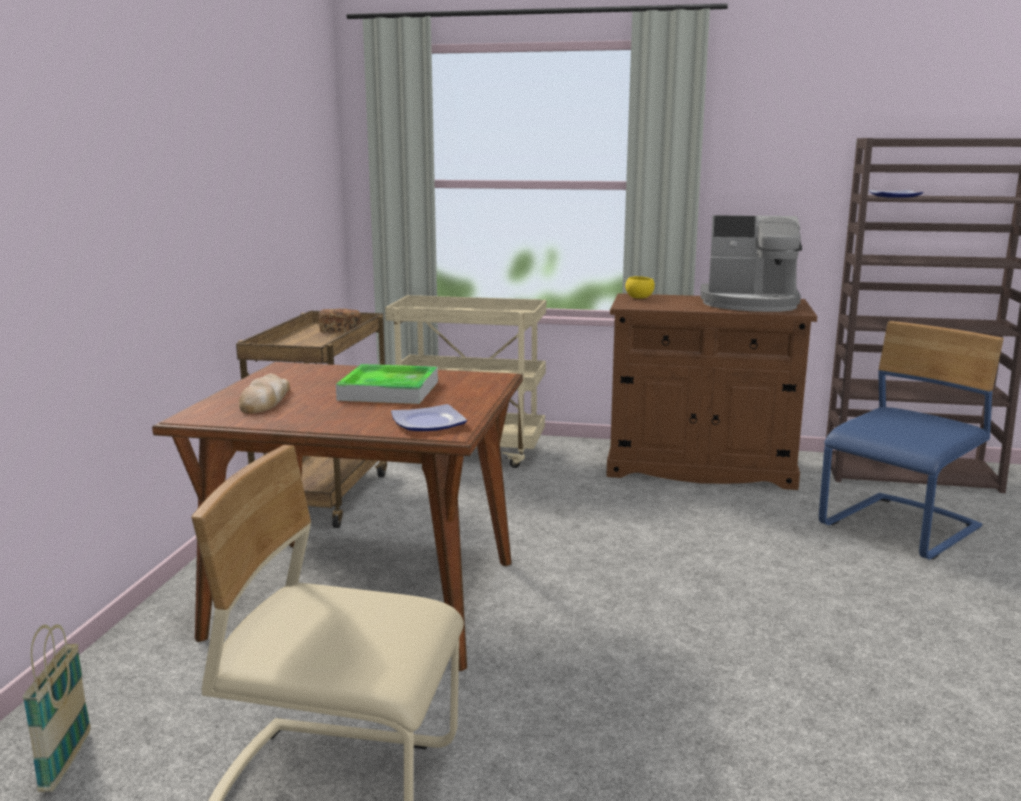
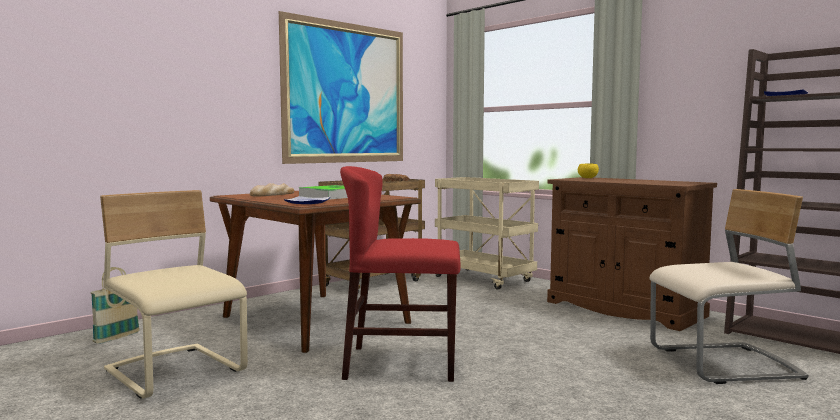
camera: 35 degrees right, 10 degrees down
(244, 170) = (346, 93): none -> picture
(618, 642) = (401, 363): none -> red chair
(750, 303) = (658, 181): coffee machine -> none
(901, 529) = (724, 365): blue chair -> beige chair

